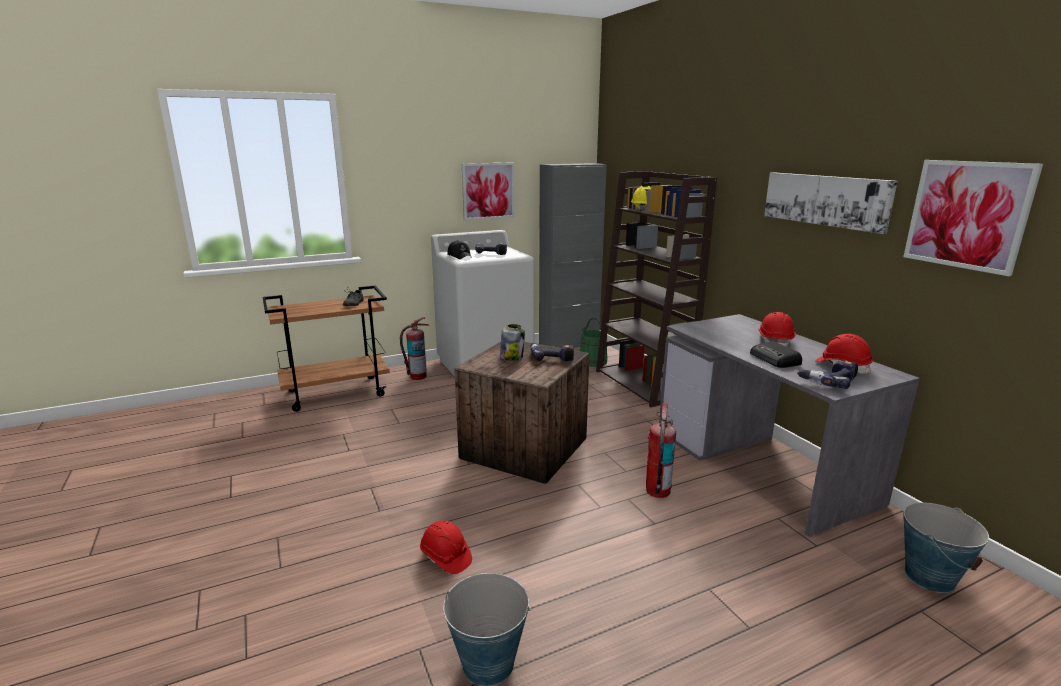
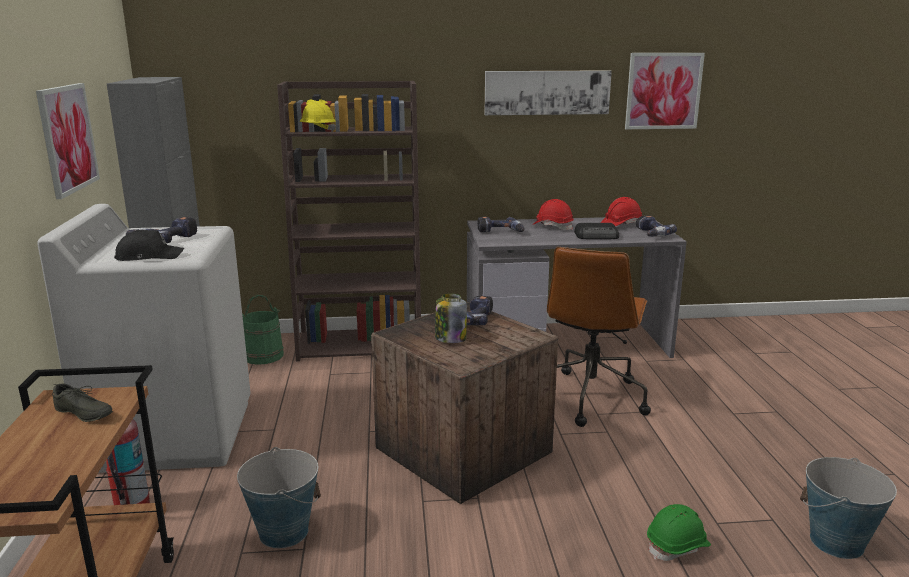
camera: 70 degrees left, 0 degrees up
(445, 557) = (678, 546): red hard hat -> green hard hat
(657, 491) = (589, 396): fire extinguisher -> brown office chair
(719, 327) = (500, 233): none -> power drill
(930, 577) = (721, 338): bucket -> bucket (284, 531)

